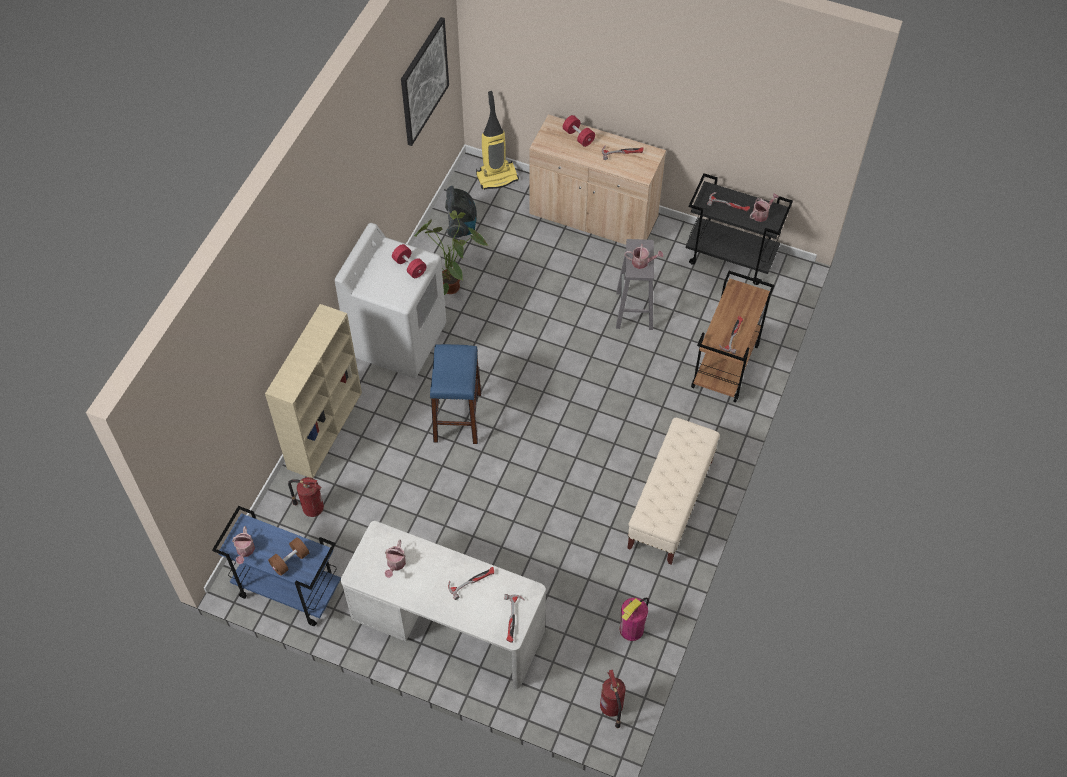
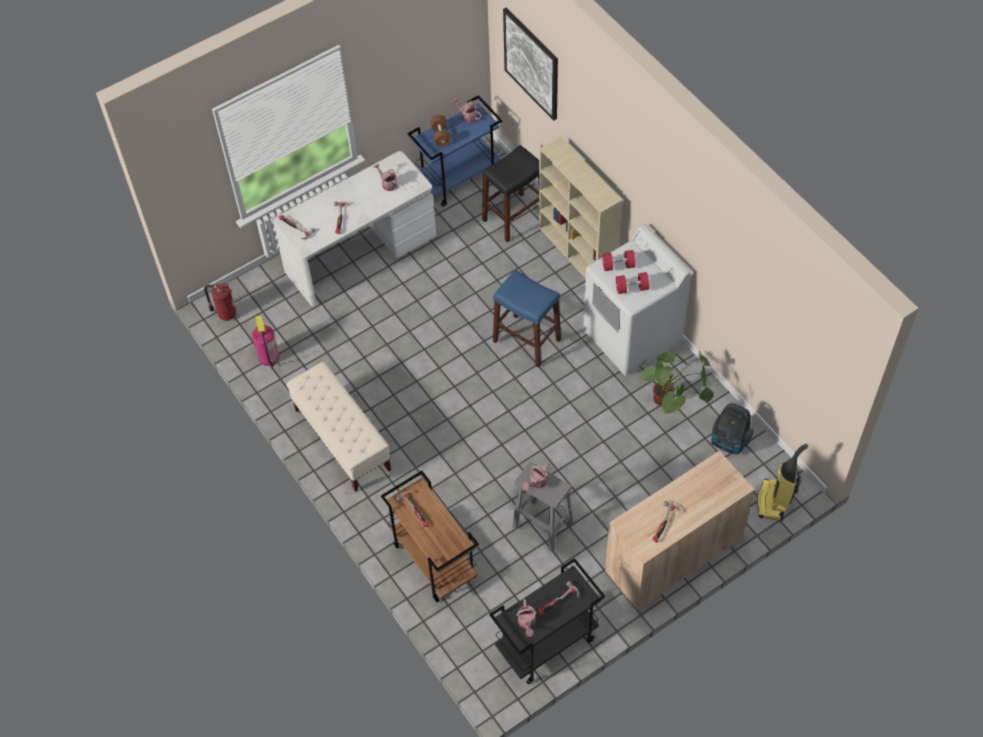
camera: 125 degrees right, 0 degrees up
(311, 508) = (514, 217): fire extinguisher -> black stool
(424, 81) = (794, 331): picture -> picture (532, 63)
(578, 136) = (708, 498): red dumbbell -> red dumbbell (618, 265)

